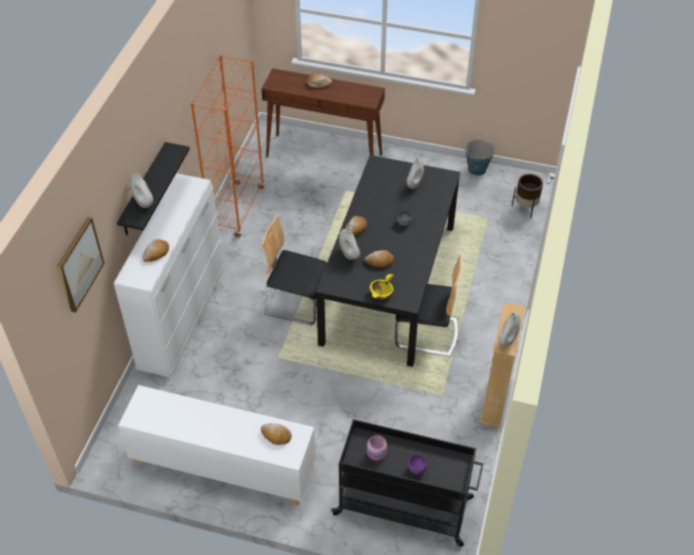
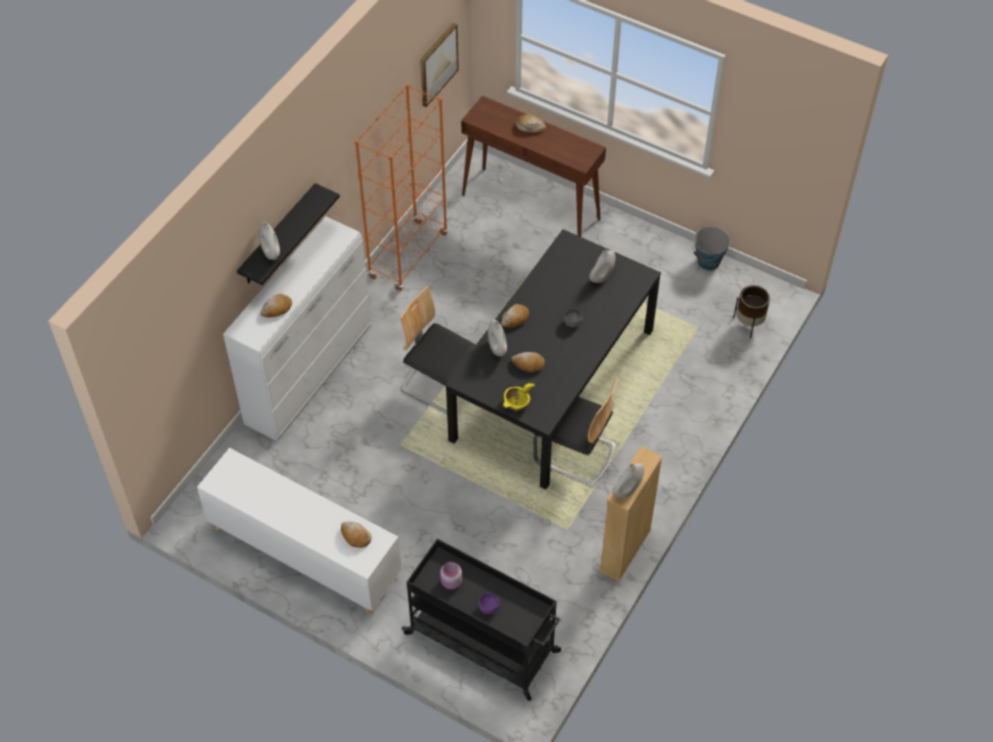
camera: 15 degrees right, 5 degrees up
(79, 264) = (181, 314): picture -> picture (437, 64)

